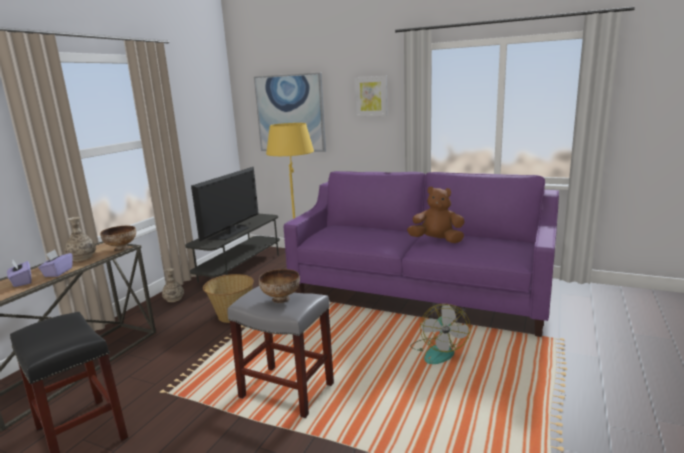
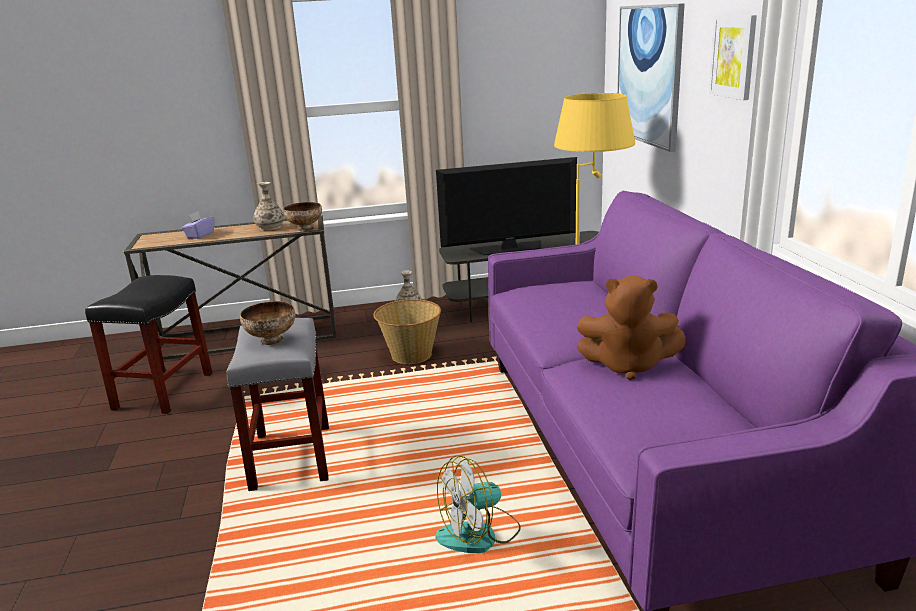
camera: 55 degrees right, 5 degrees up
(58, 272) = (227, 235): purple tissue box -> none
(437, 240) = (628, 365): brown plush toy -> brown plush toy turned 120 degrees clockwise

